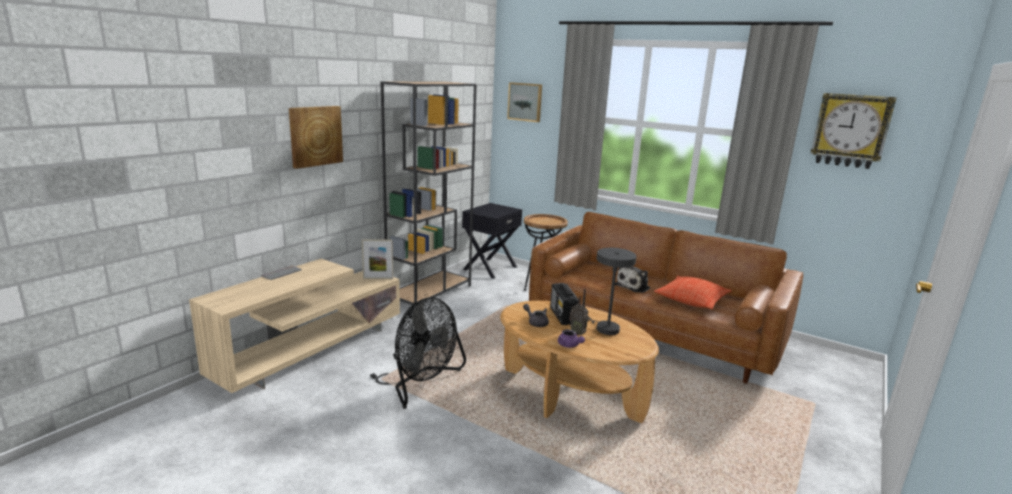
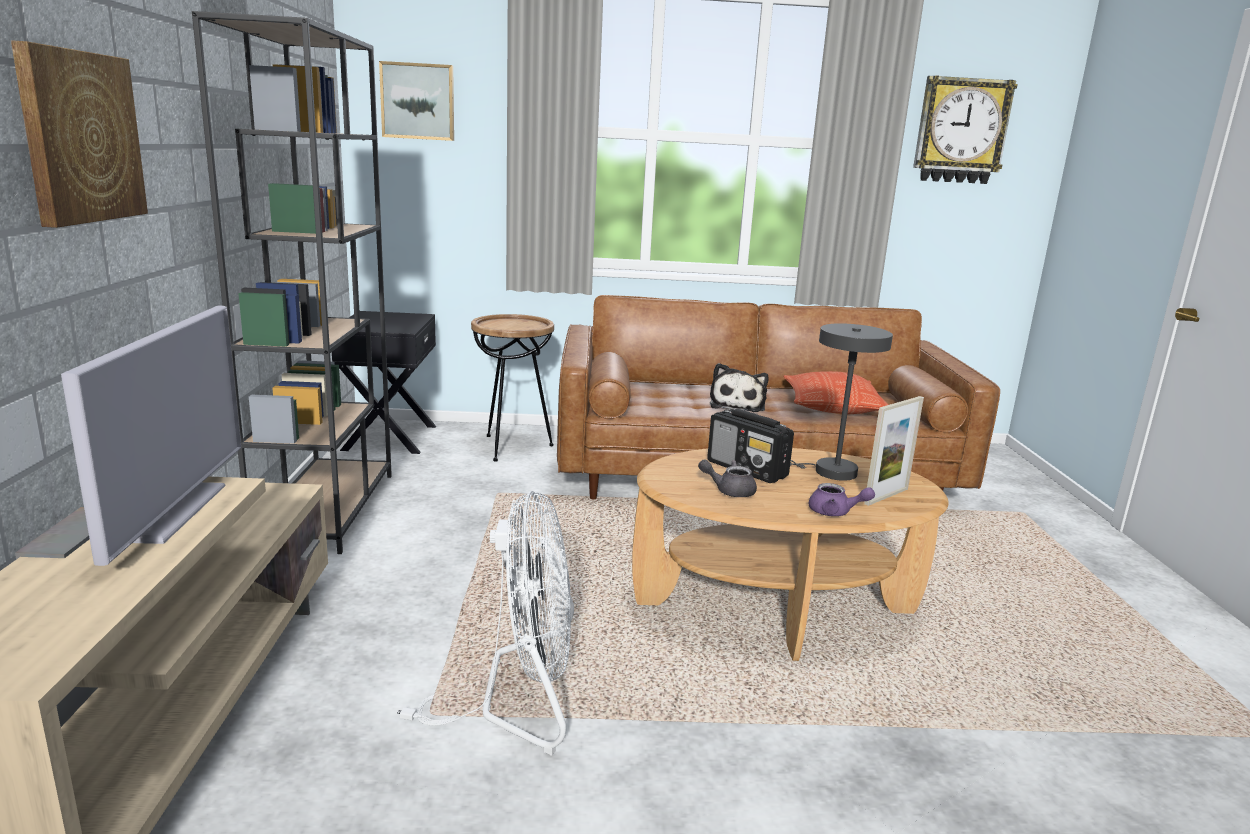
camera: 35 degrees left, 0 degrees up
(313, 273) = (172, 511): none -> television
(378, 278) = (273, 495): picture frame -> picture frame (886, 496)
(418, 383) = (517, 691): black fan -> white fan
(578, 333) = (810, 489): radio -> none

